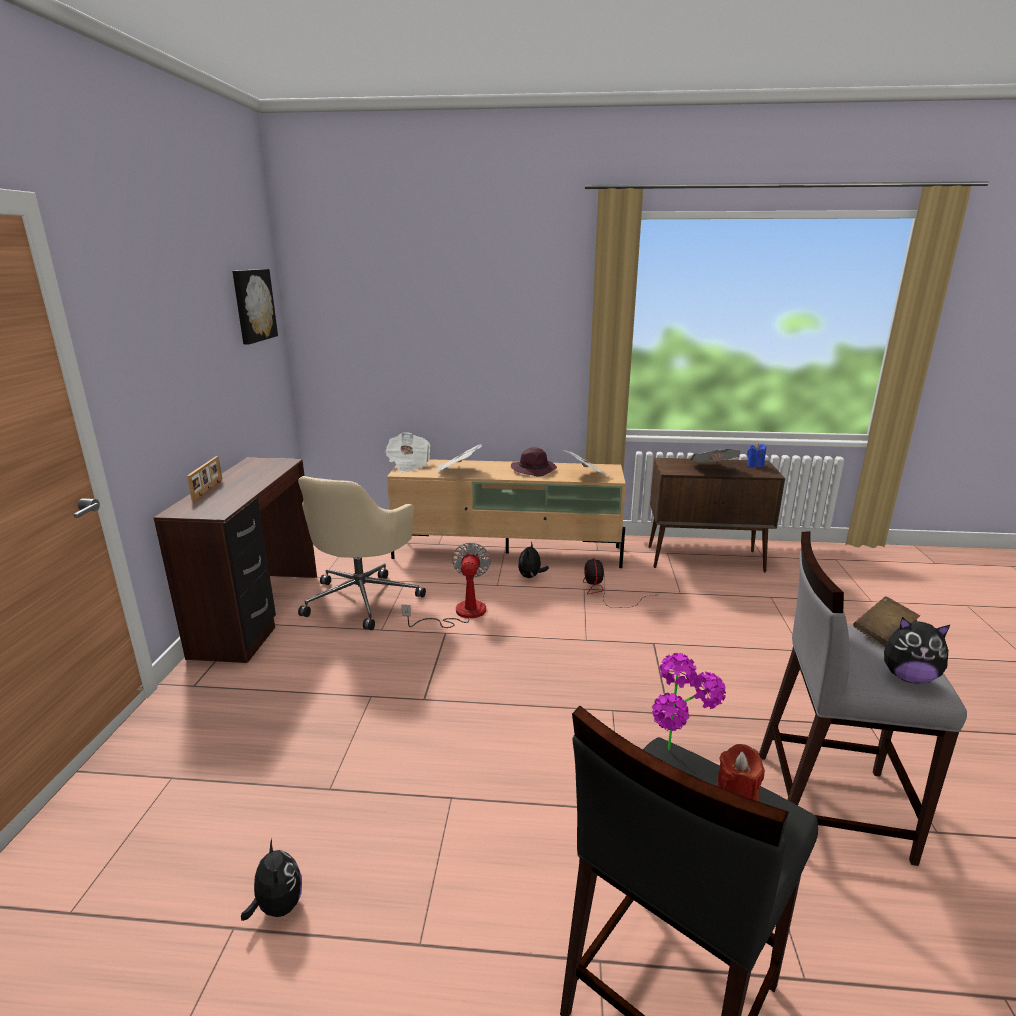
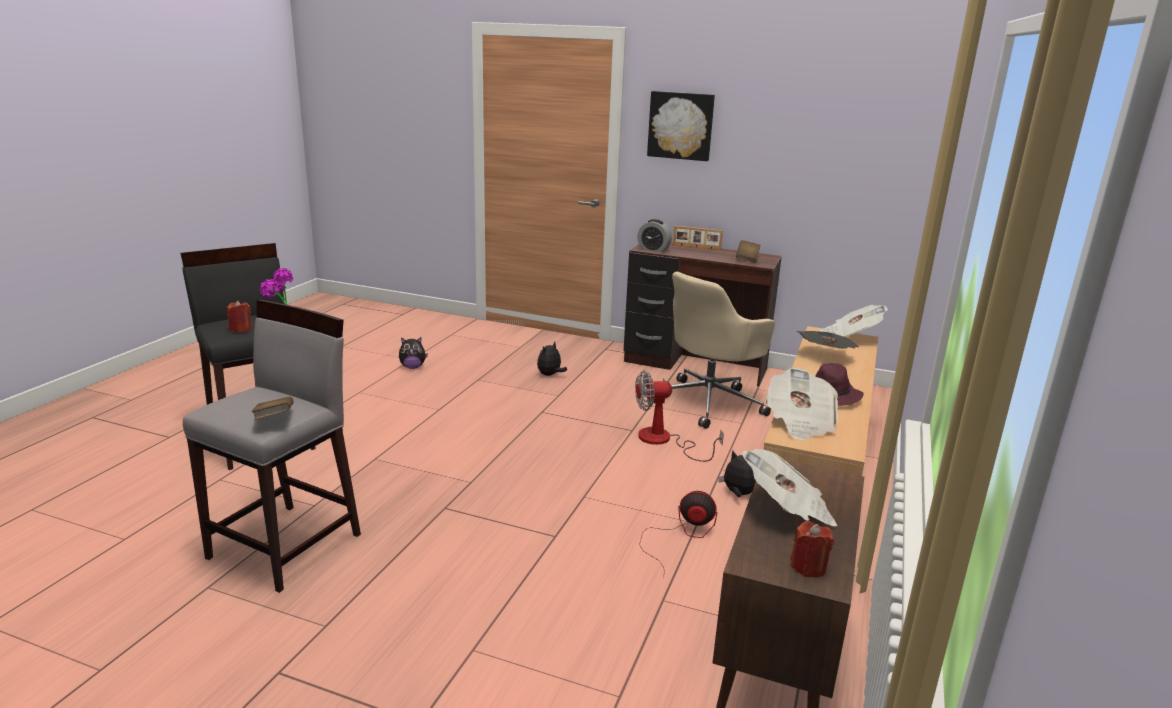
camera: 105 degrees right, 0 degrees up
(223, 507) = (653, 249): none -> alarm clock
(253, 305) = (866, 126): picture -> picture (681, 125)
(265, 467) = (747, 259): none -> brown book
(363, 598) = (709, 402): beige office chair -> beige office chair turned 75 degrees counterclockwise
(460, 613) = (664, 441): fan -> fan turned 150 degrees clockwise
(755, 465) = (808, 567): blue candle -> red candle
(908, 677) = (229, 405): plush toy -> plush toy (550, 375)

